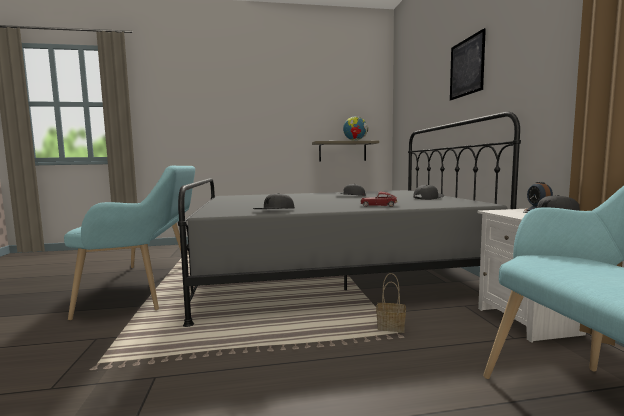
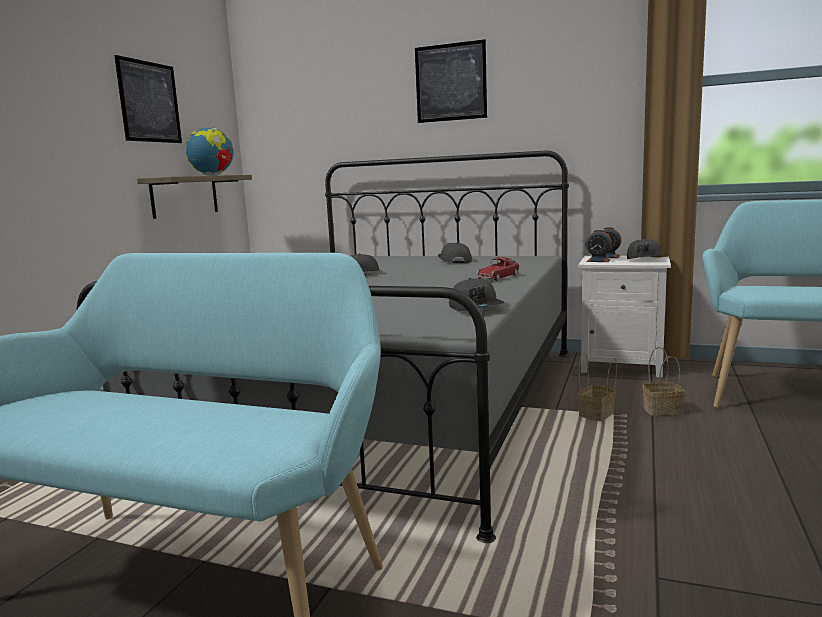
camera: 60 degrees left, 5 degrees up
(325, 106) = (149, 102): none -> picture
(436, 351) = (661, 411): none -> basket
(508, 211) = (598, 260): none -> alarm clock

